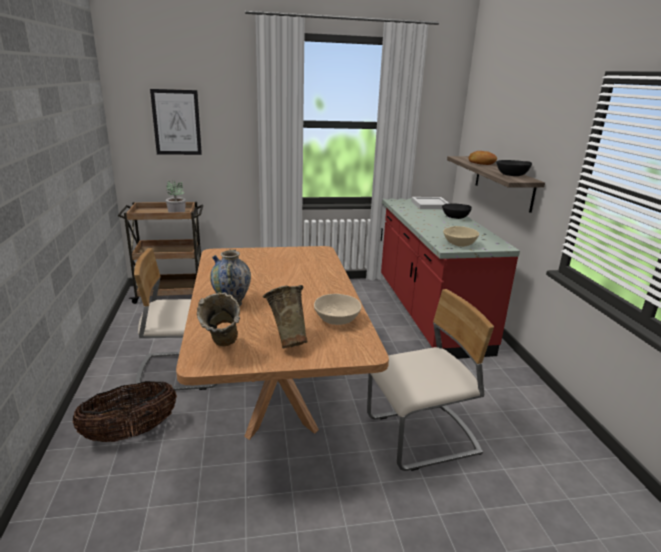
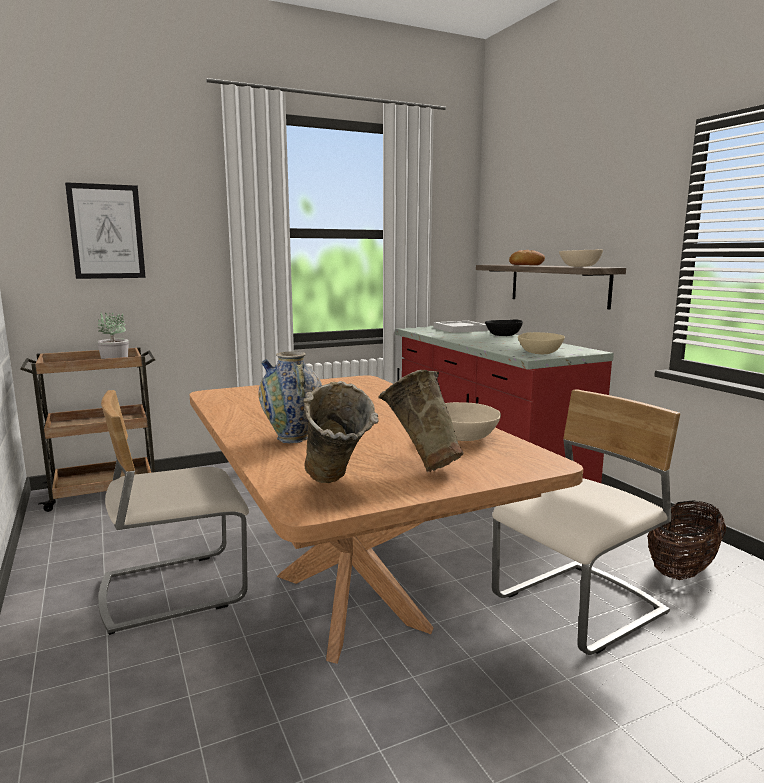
camera: 15 degrees left, 10 degrees down
(131, 433) = (125, 696): basket -> basket (682, 570)
(511, 175) = (579, 266): black bowl -> beige bowl

